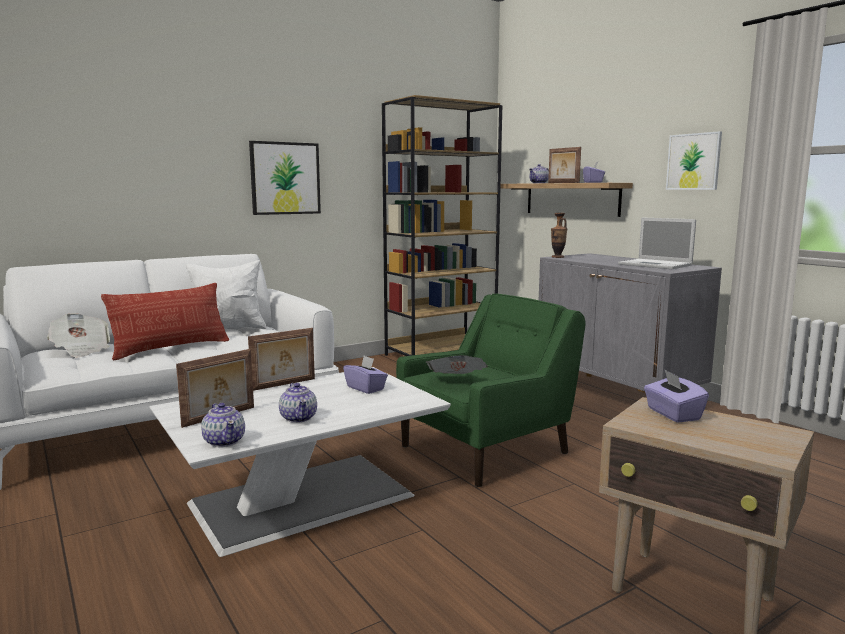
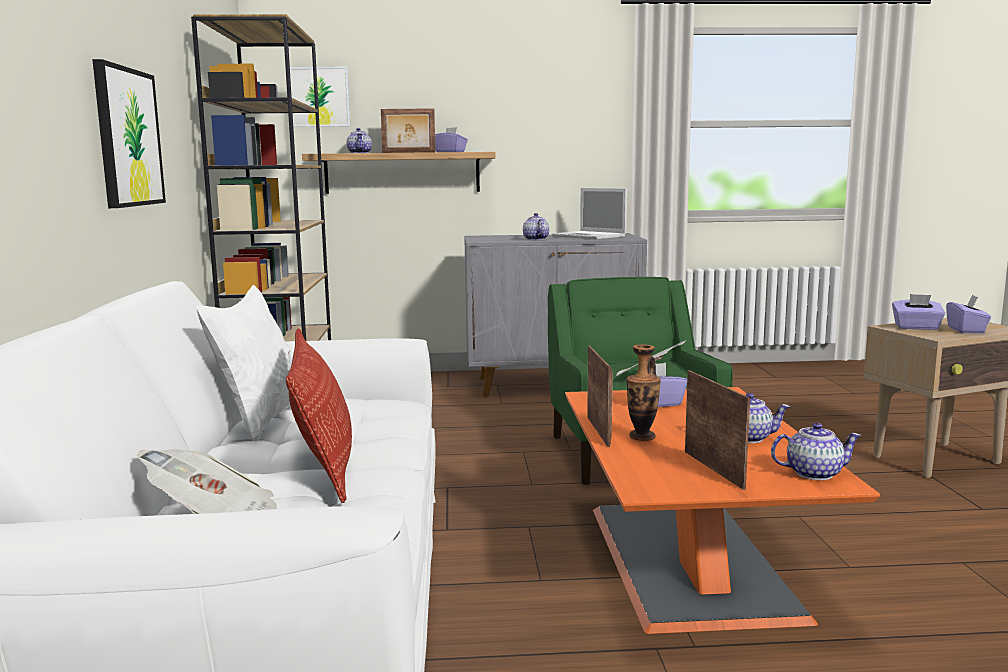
camera: 60 degrees left, 0 degrees up
(305, 497) = (686, 556): white coffee table -> orange coffee table
(557, 257) = (480, 240): vase -> vase (642, 437)
(596, 261) = (535, 239): none -> teapot
(656, 265) = (590, 236): laptop -> laptop turned 60 degrees clockwise
(693, 161) = (566, 131): picture -> picture (320, 97)
(706, 435) = (966, 330): none -> purple tissue box

